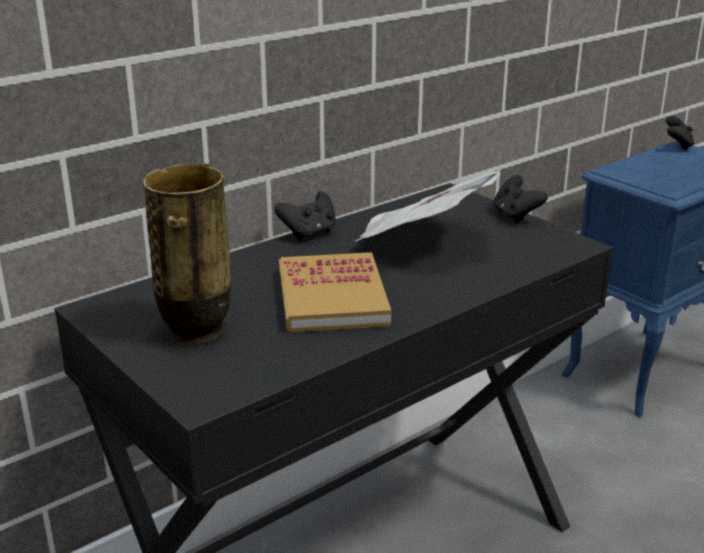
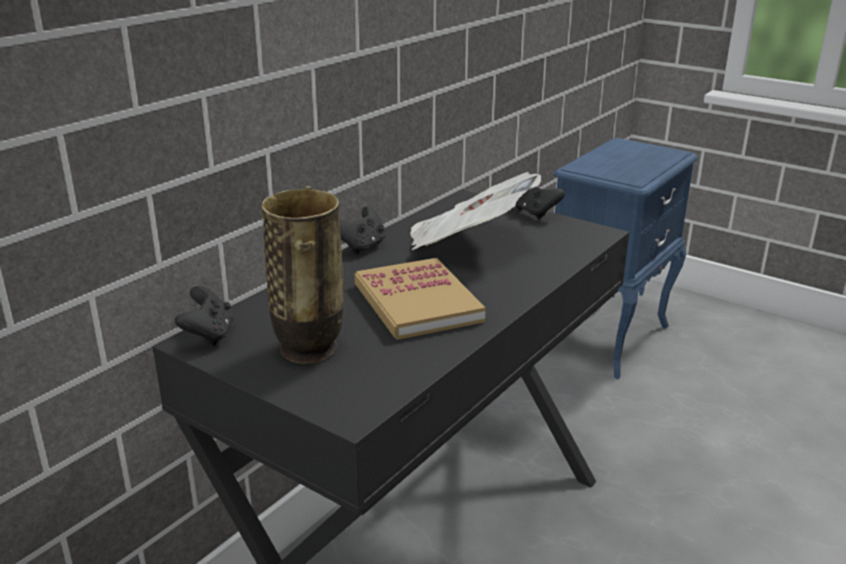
camera: 15 degrees left, 0 degrees up
(677, 146) = (619, 142): black game controller -> black game controller (209, 335)

